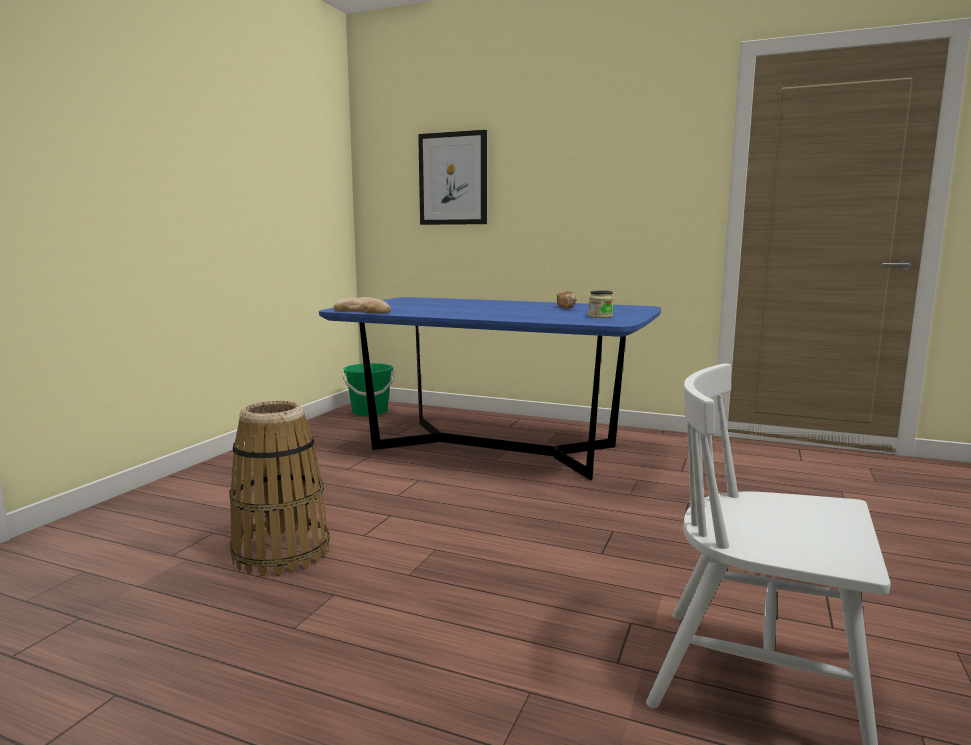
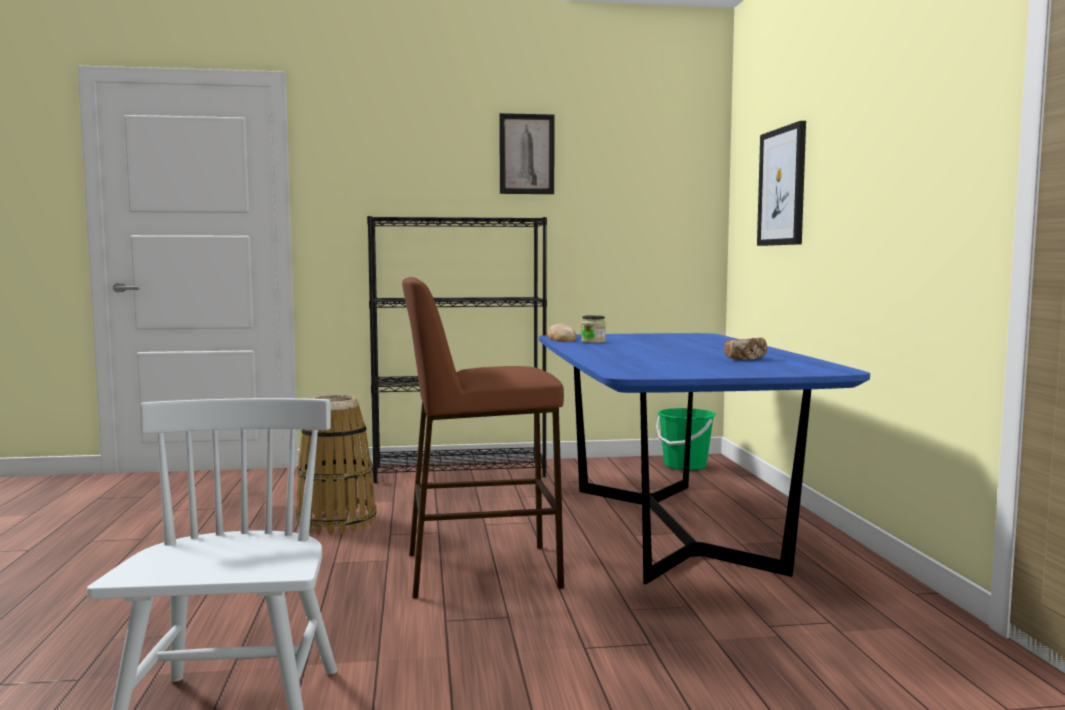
camera: 60 degrees right, 5 degrees down
(222, 118) = (526, 154): none -> picture
(226, 472) = (460, 471): none -> black bookcase
(508, 519) = (480, 570): none -> brown stool
(600, 316) = (679, 369): jar -> jar (593, 342)

